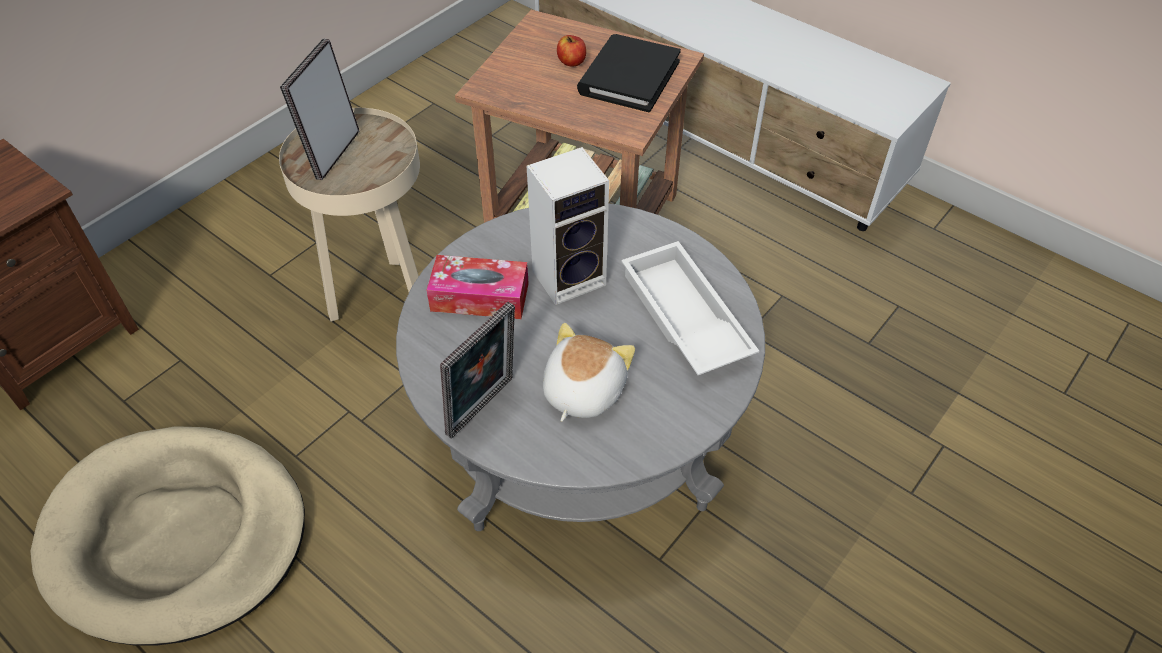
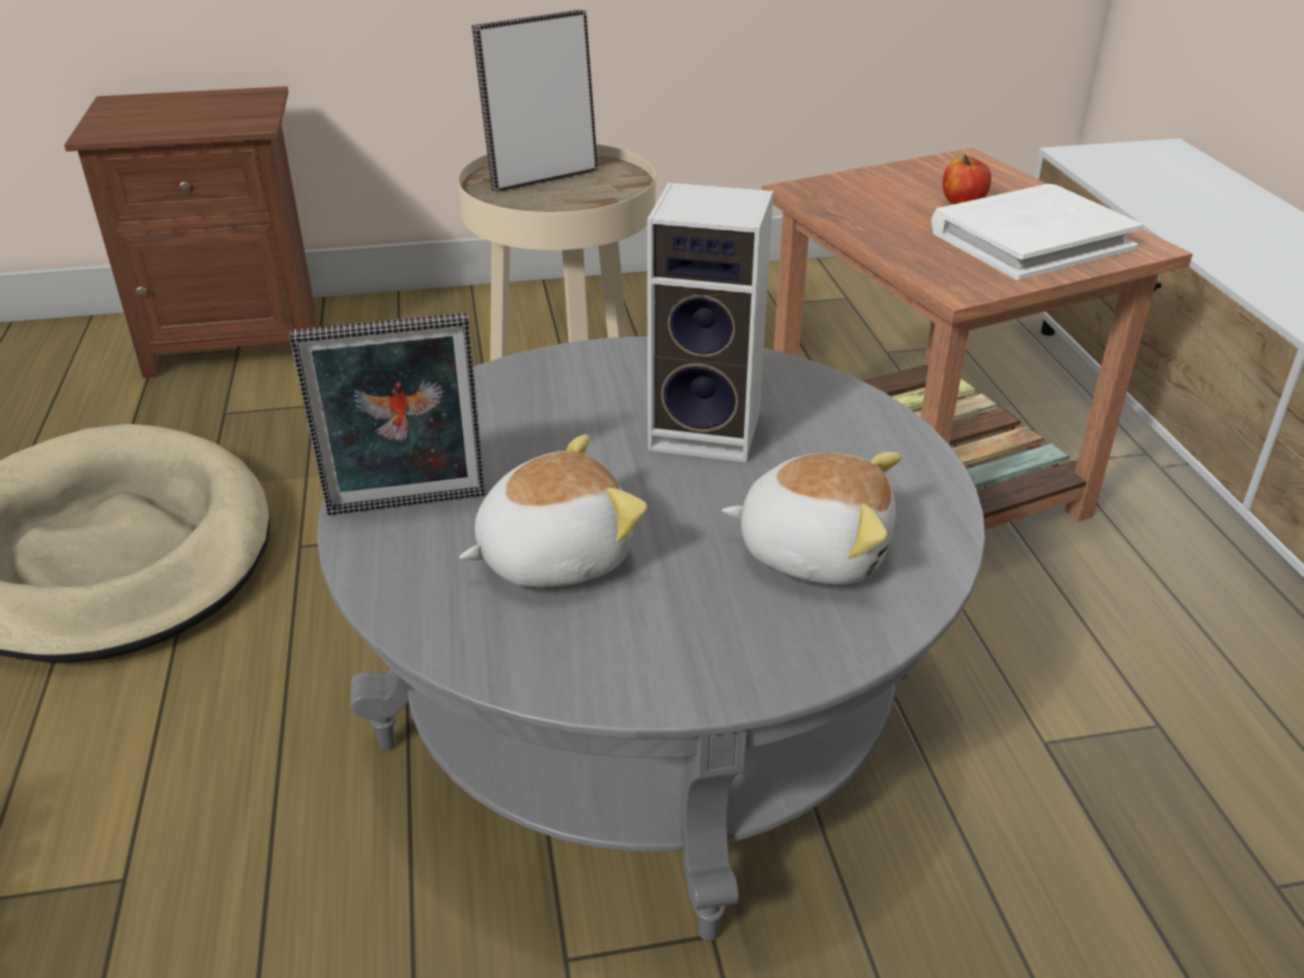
camera: 40 degrees right, 15 degrees down
(480, 297) = (564, 399): tissue box -> none
(629, 77) = (1031, 239): black book -> white book
(682, 317) = (814, 550): white tray -> plush toy

